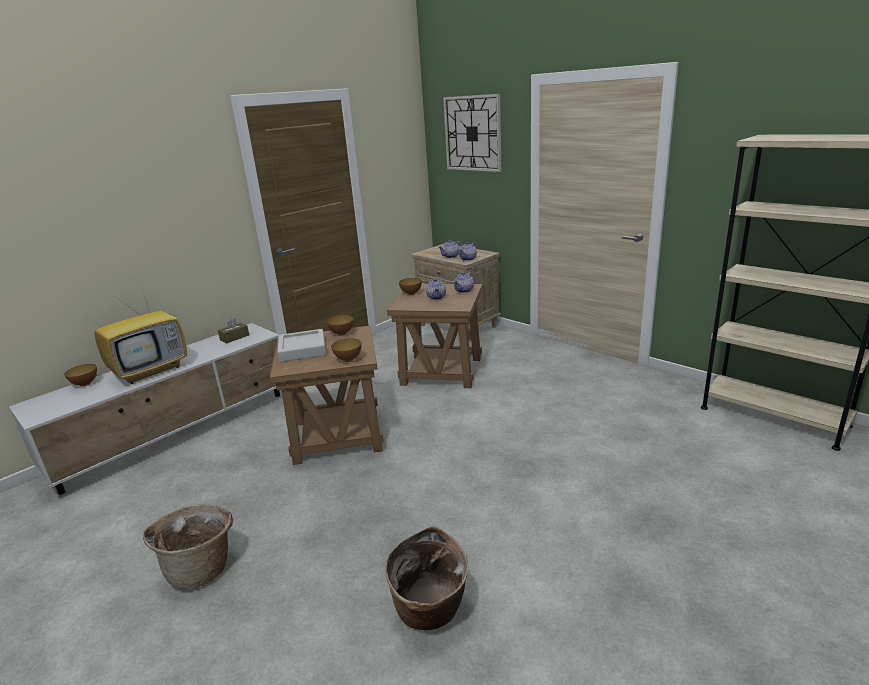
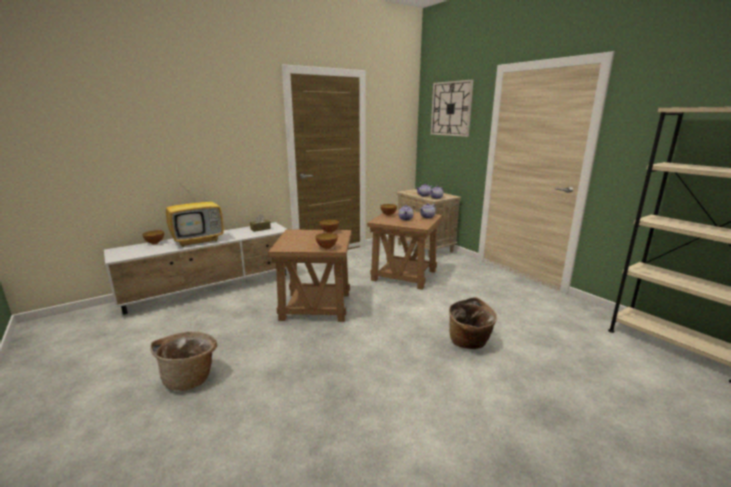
camera: 10 degrees right, 5 degrees down
(302, 350) = (298, 238): grey tray -> none
(430, 610) = (343, 445): basket -> basket (469, 343)

